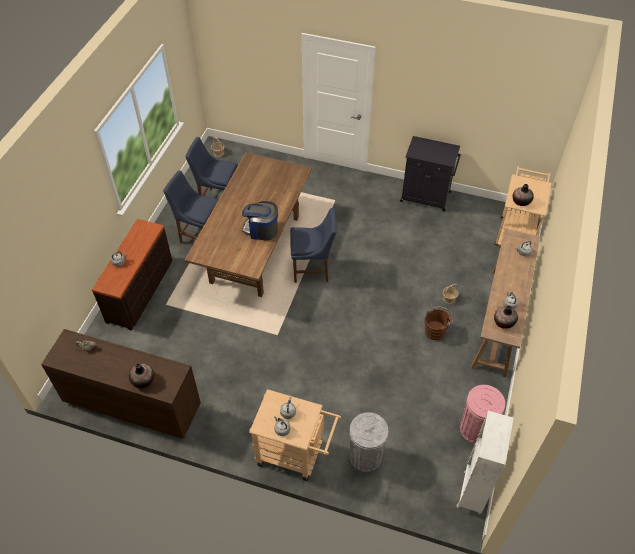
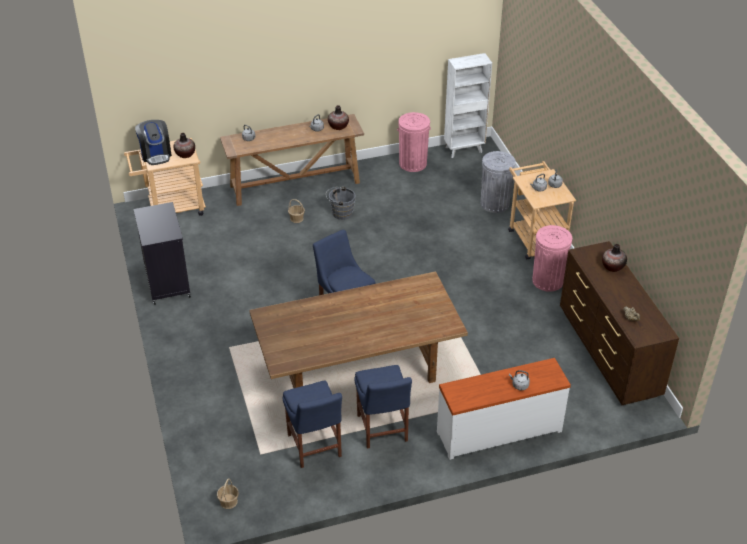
camera: 125 degrees left, 10 degrees down
(141, 291) = (498, 430): brown dresser -> white dresser
(237, 423) = (548, 281): none -> pink trash can
(261, 230) = (376, 299): coffee machine -> coffee machine (156, 154)
(436, 331) = (340, 213): brown bucket -> grey bucket

